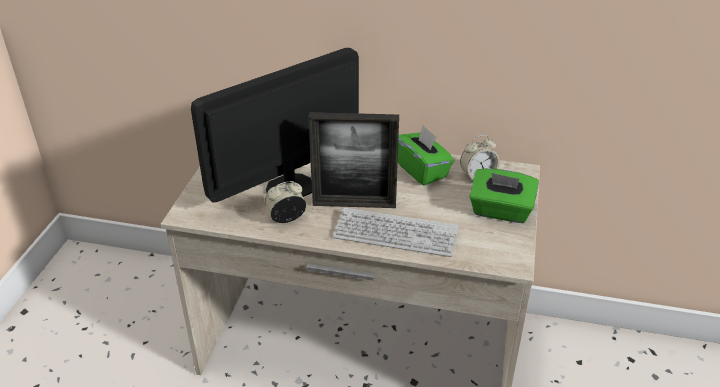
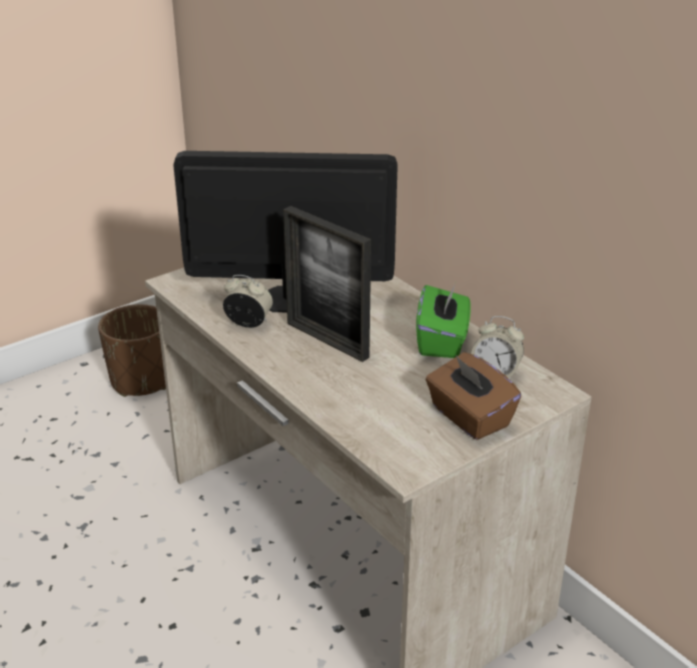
camera: 40 degrees right, 5 degrees down
(80, 315) = (142, 380): none -> brown planter
(395, 234) = (327, 384): keyboard -> none
(500, 211) = (469, 417): green tissue box -> brown tissue box

